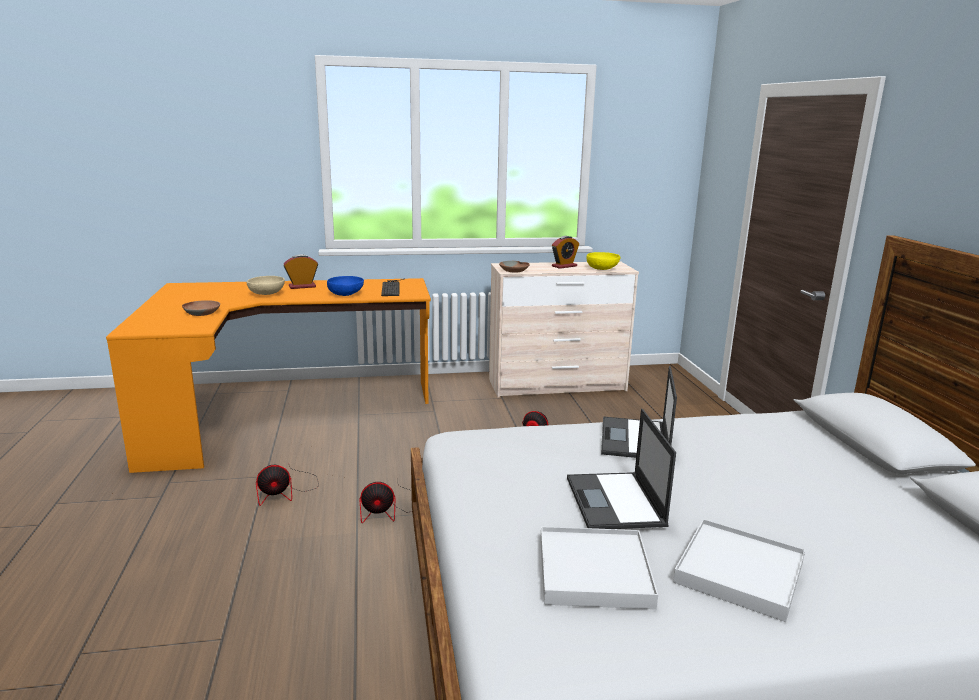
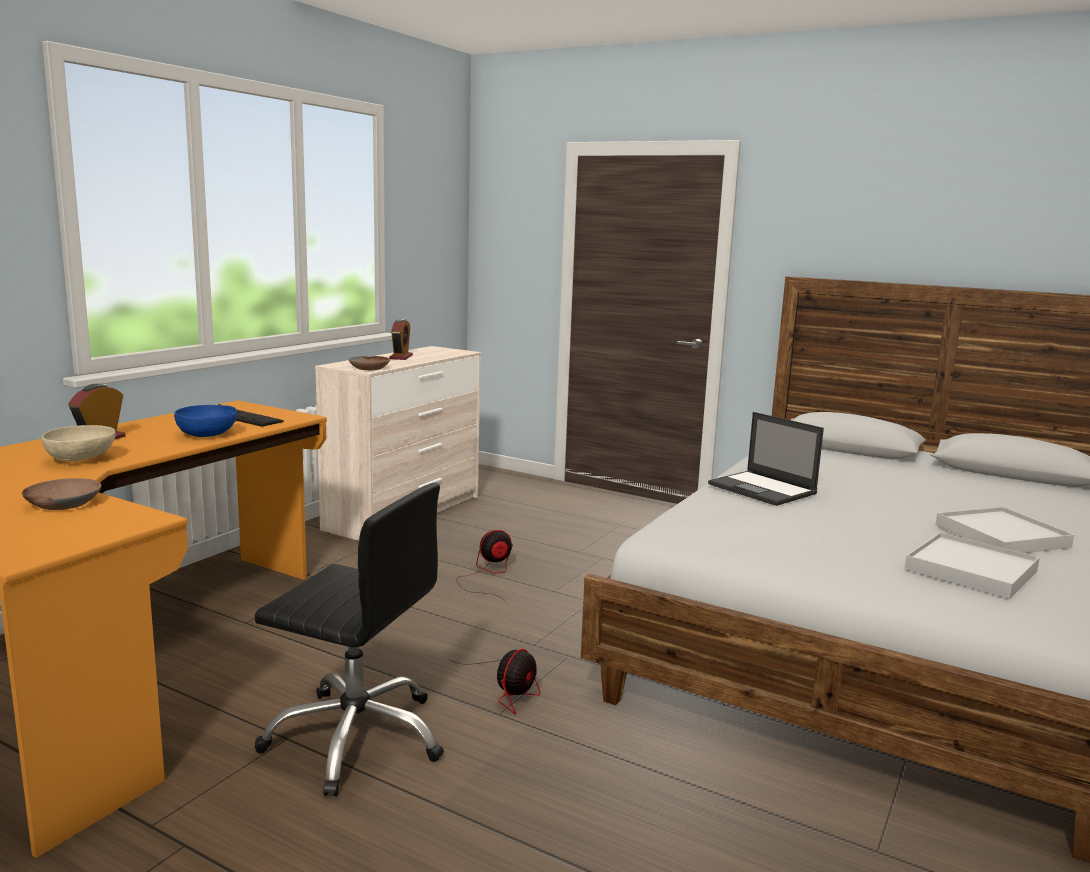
camera: 50 degrees left, 5 degrees down
(286, 491) = (356, 737): fan -> black office chair
(602, 269) = (443, 354): yellow bowl -> none
(615, 502) = (868, 529): laptop -> none

